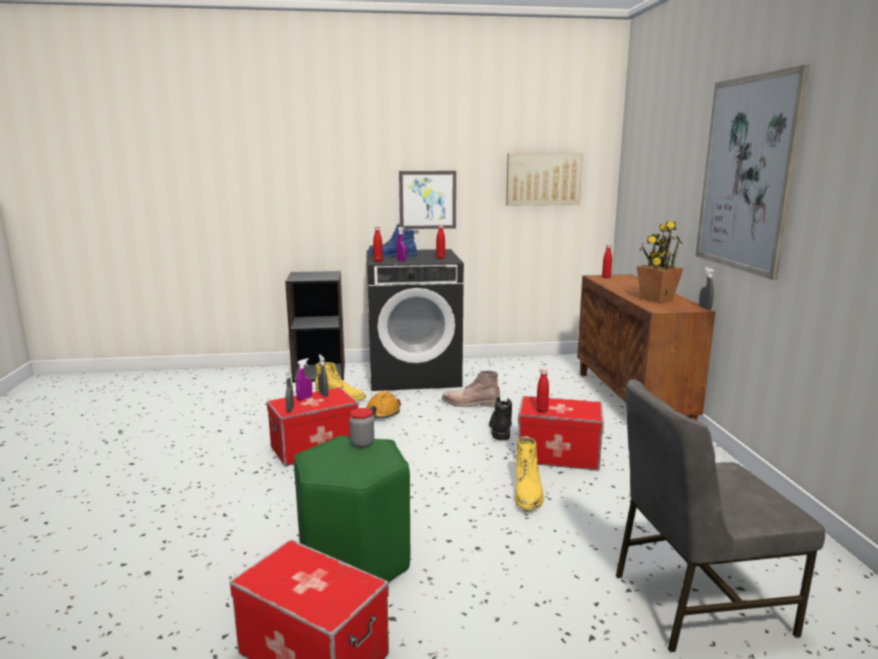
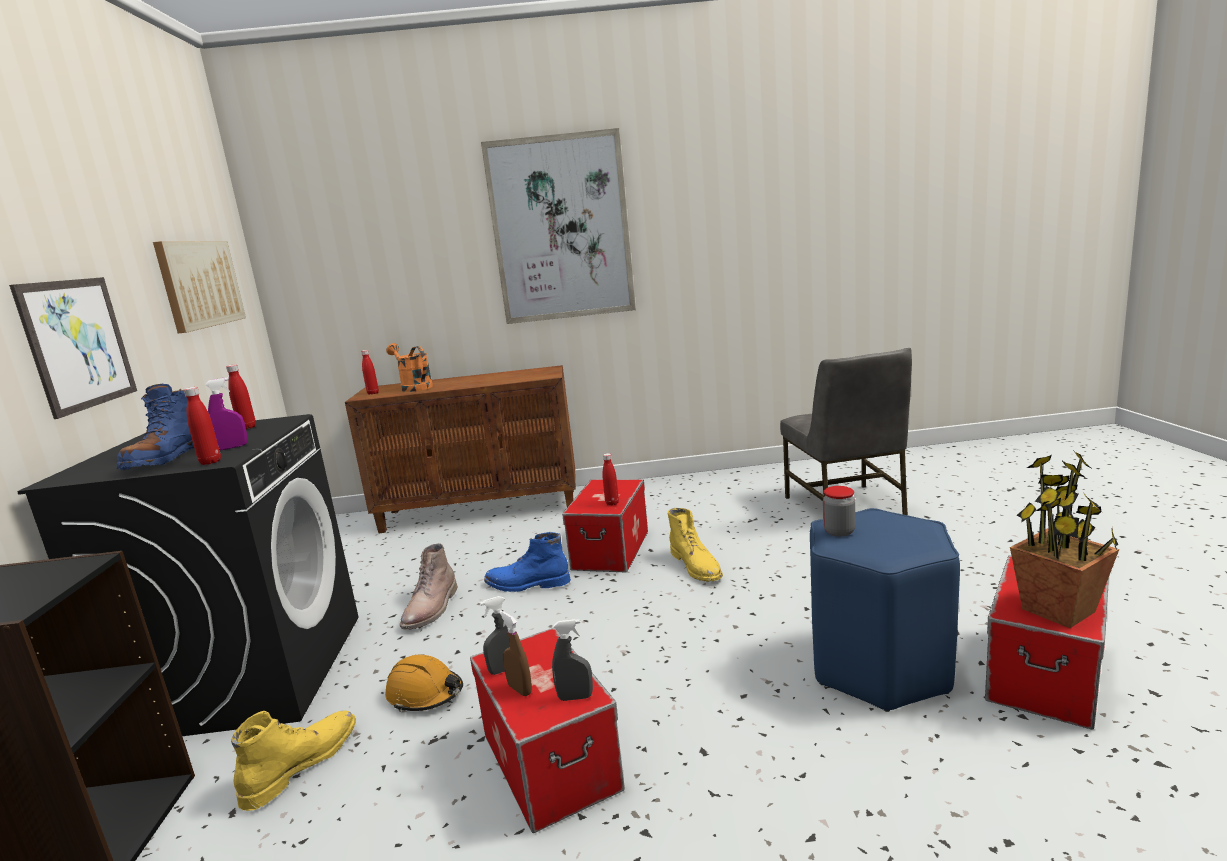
camera: 85 degrees left, 0 degrees up
(304, 398) = (520, 689): purple spray bottle -> brown spray bottle
(354, 564) = (881, 667): green stool -> blue stool
(500, 428) = (526, 584): black boot -> blue boot
(528, 493) = (697, 566): yellow boot -> yellow boot turned 60 degrees clockwise
(624, 283) = (413, 387): none -> orange watering can
(656, 299) = (503, 377): potted plant -> potted plant (1059, 611)
(705, 308) = (550, 366): grey spray bottle -> none

